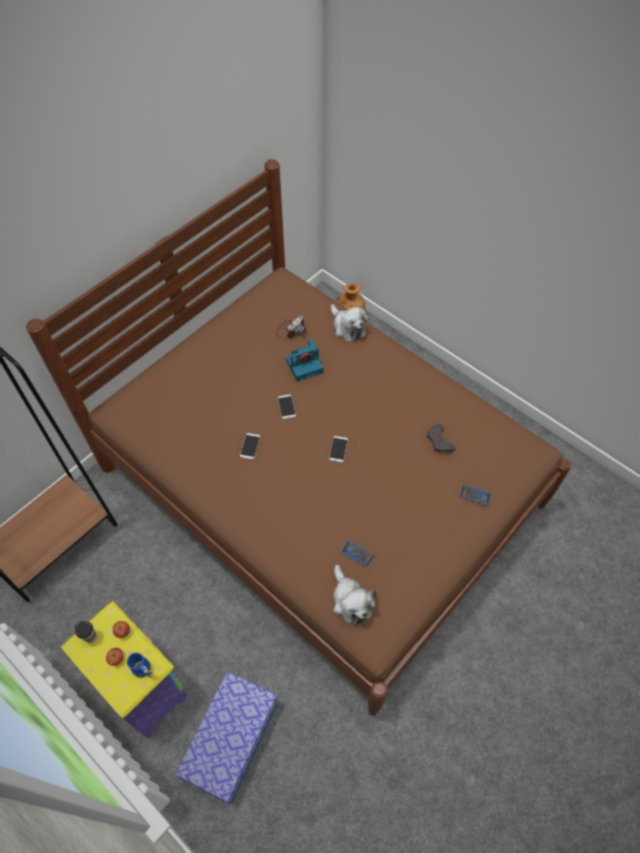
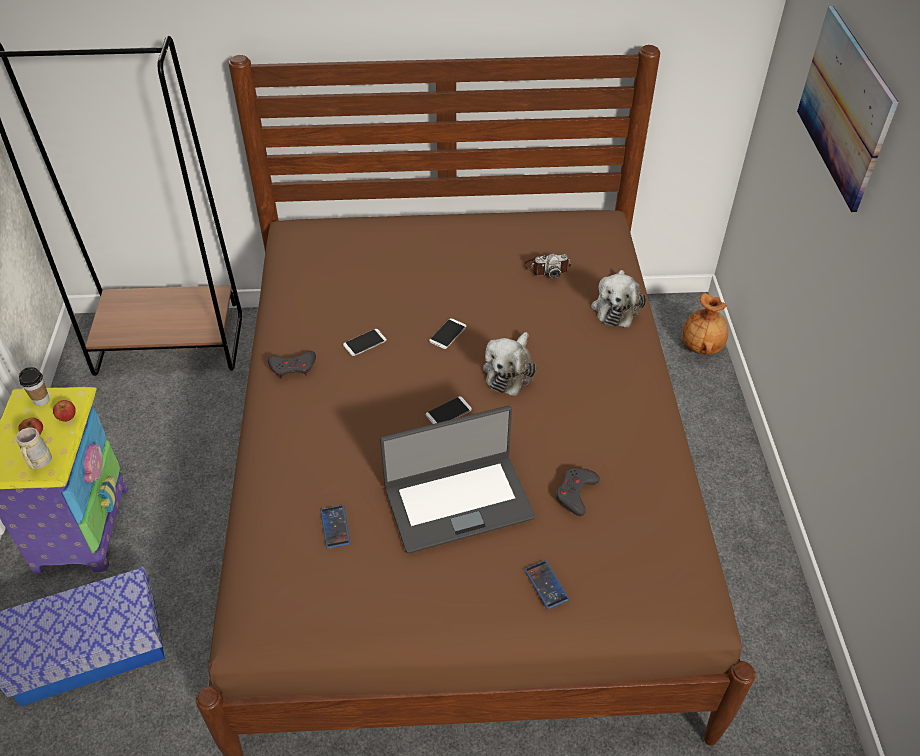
camera: 45 degrees right, 10 degrees down
(144, 671) = (39, 464): blue mug -> beige mug
(228, 491) = (293, 367): none -> grey game controller
(304, 365) = (518, 309): camera -> none
(351, 600) = (270, 566): plush toy -> plush toy (510, 371)
(396, 490) = (458, 502): none -> laptop
(425, 149) = (844, 107): none -> picture

